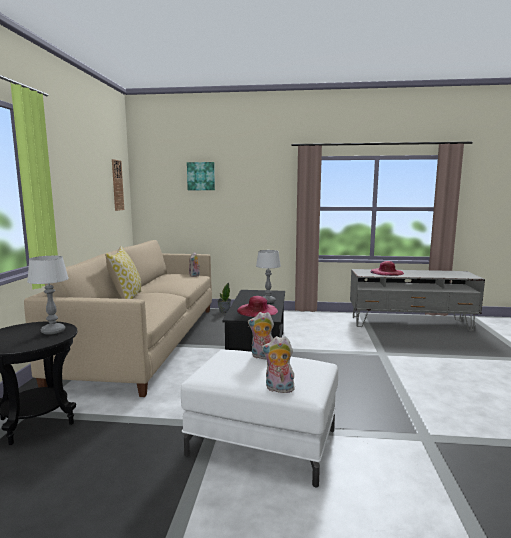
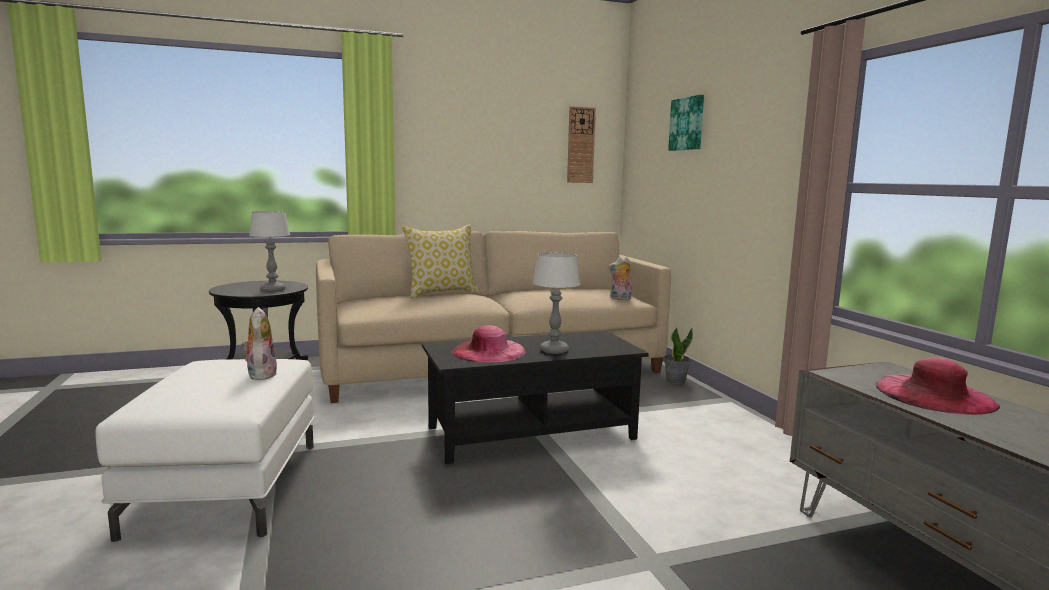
camera: 65 degrees right, 0 degrees up
(278, 389) = (145, 394): plush toy -> none

